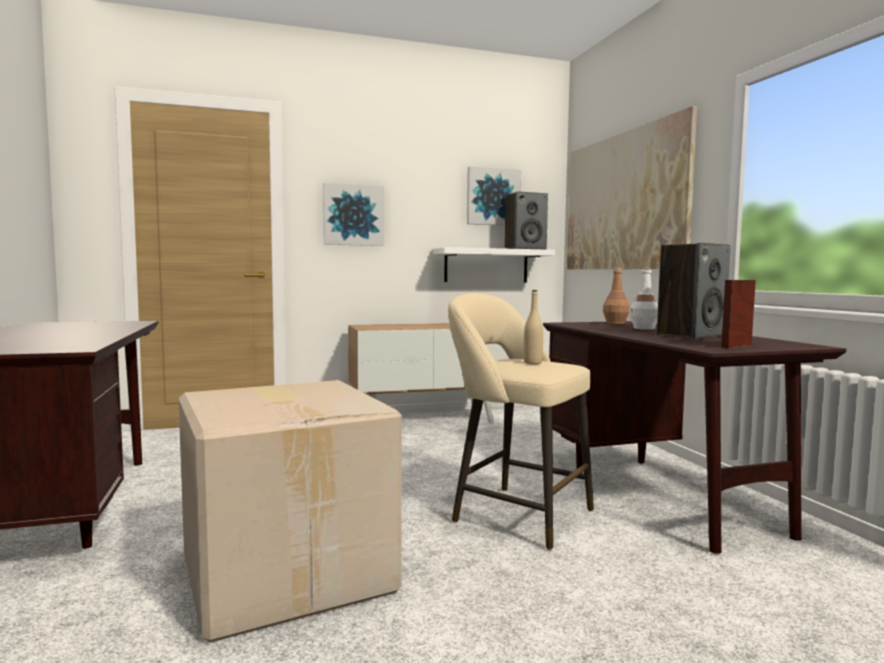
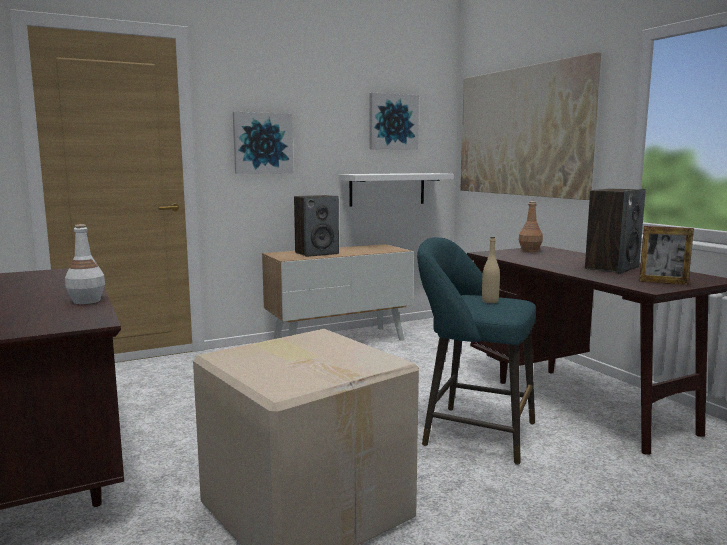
camera: 10 degrees left, 5 degrees up
(516, 514) = (472, 433): beige stool -> turquoise stool
(525, 249) = (424, 173): speaker -> speaker (317, 253)
(644, 328) = (563, 258): white bottle -> white bottle (87, 301)
(736, 346) = (663, 282): picture frame -> picture frame turned 105 degrees counterclockwise

